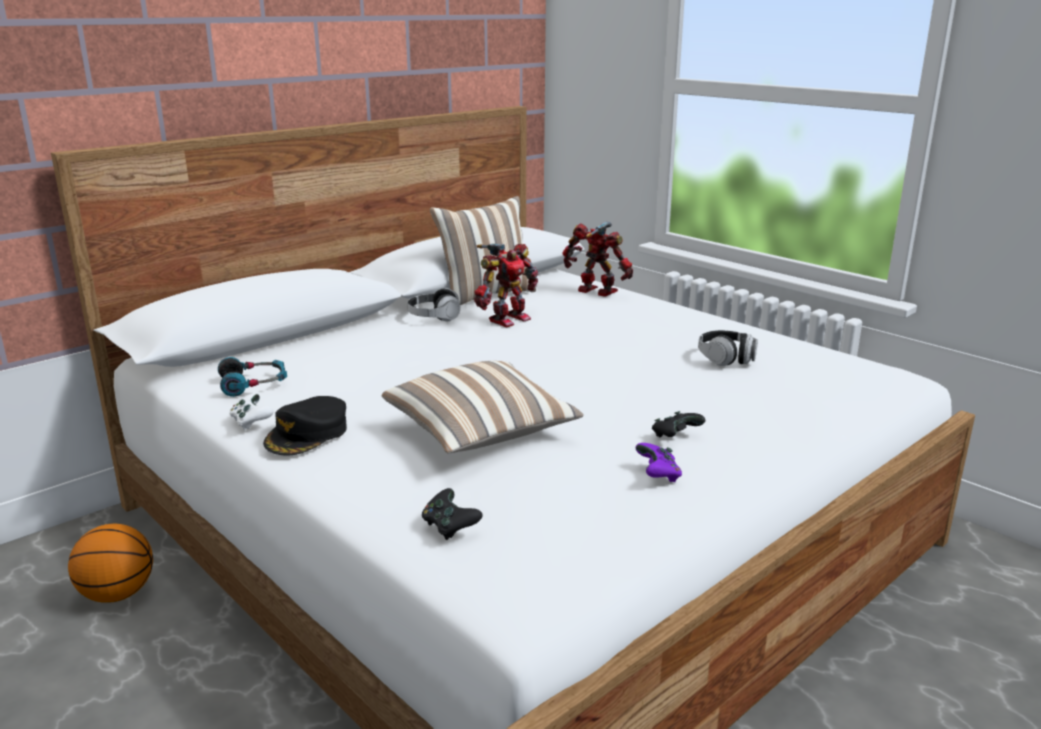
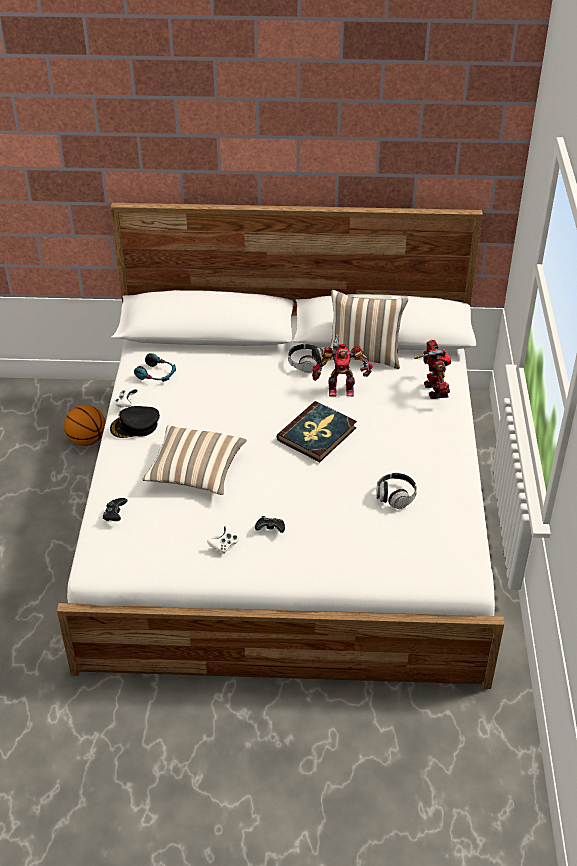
camera: 45 degrees right, 20 degrees up
(557, 350) = (317, 434): none -> book
(658, 475) = (224, 545): purple game controller -> white game controller

